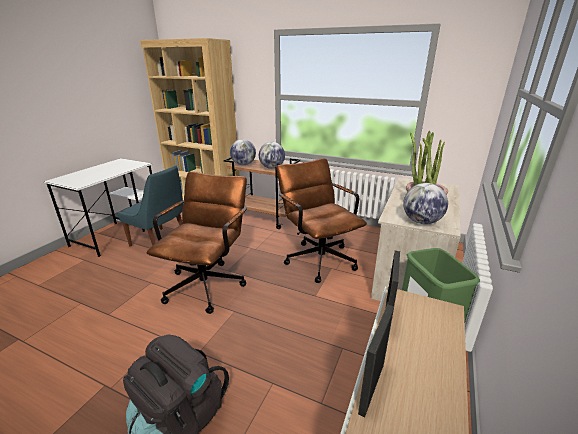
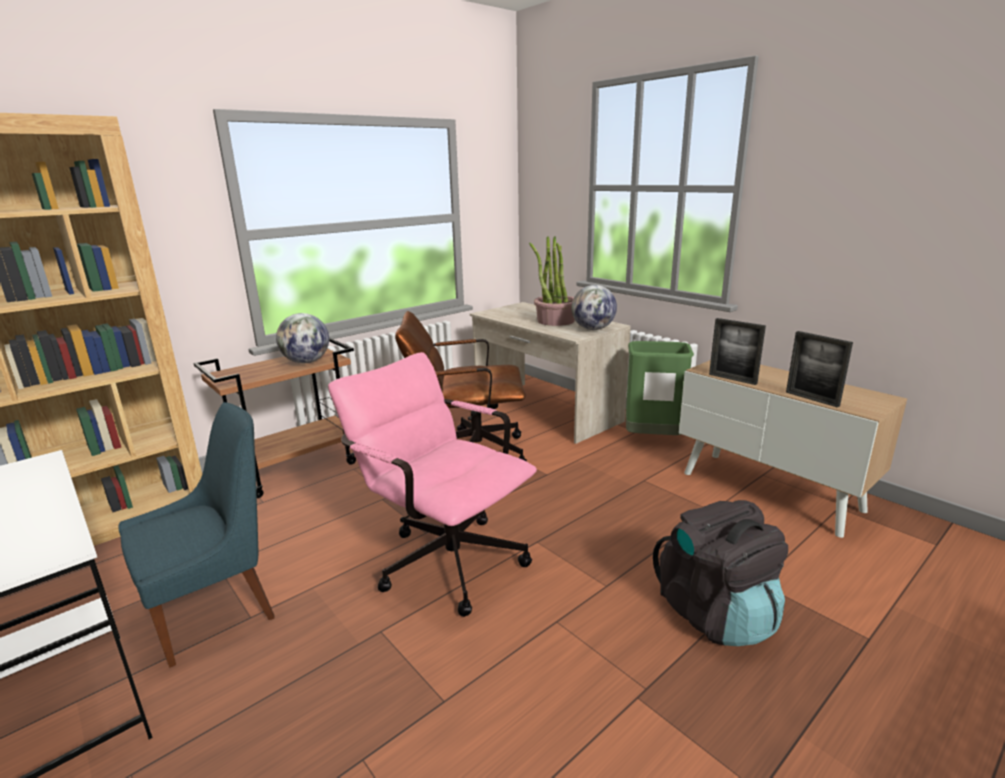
camera: 65 degrees left, 5 degrees down
(208, 282) = (443, 557): brown office chair -> pink office chair
(243, 164) = (246, 377): globe -> none

